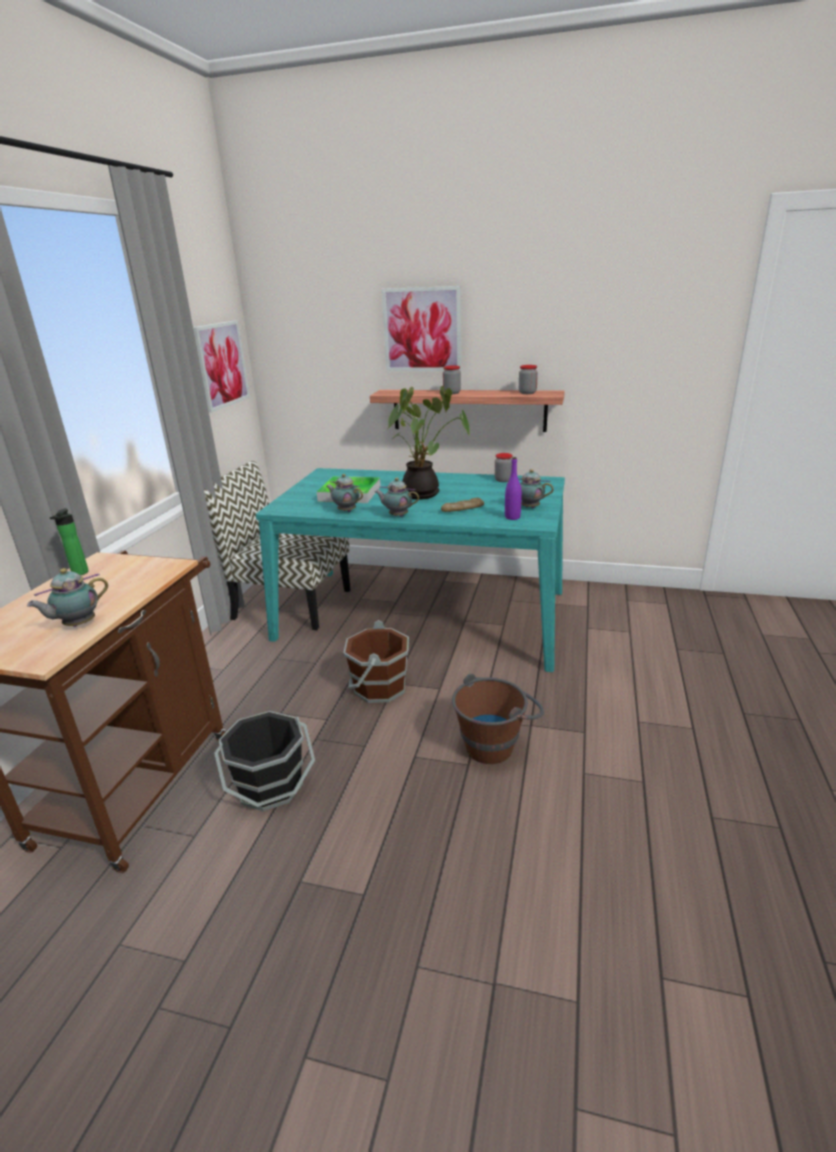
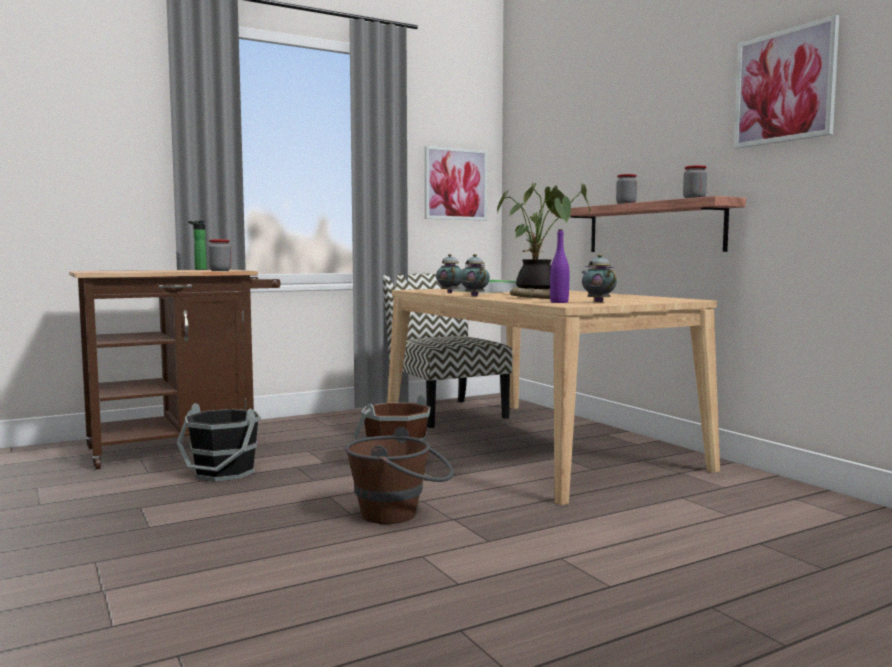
camera: 45 degrees right, 20 degrees down
(77, 625) = (136, 271): teapot -> none
(422, 330) = (618, 143): picture -> picture (784, 86)
(422, 615) = (532, 444): turquoise dining table -> beige dining table
(503, 480) = (642, 296): jar -> jar (220, 270)

